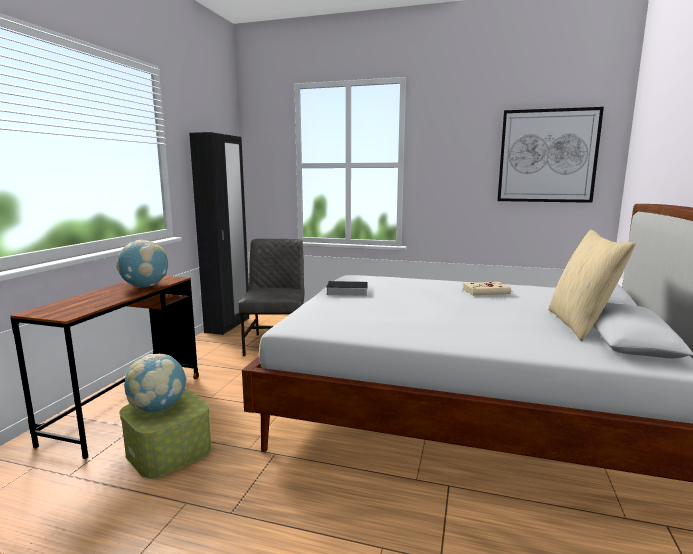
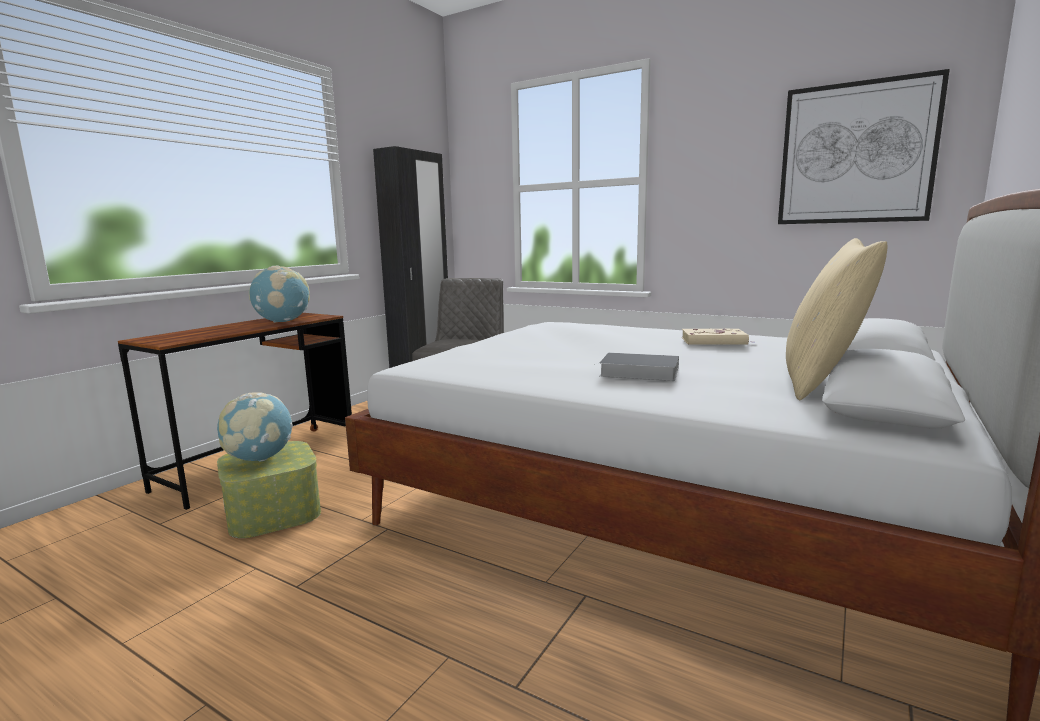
camera: 15 degrees right, 0 degrees up
(345, 291) = (519, 336): book -> book (636, 372)

